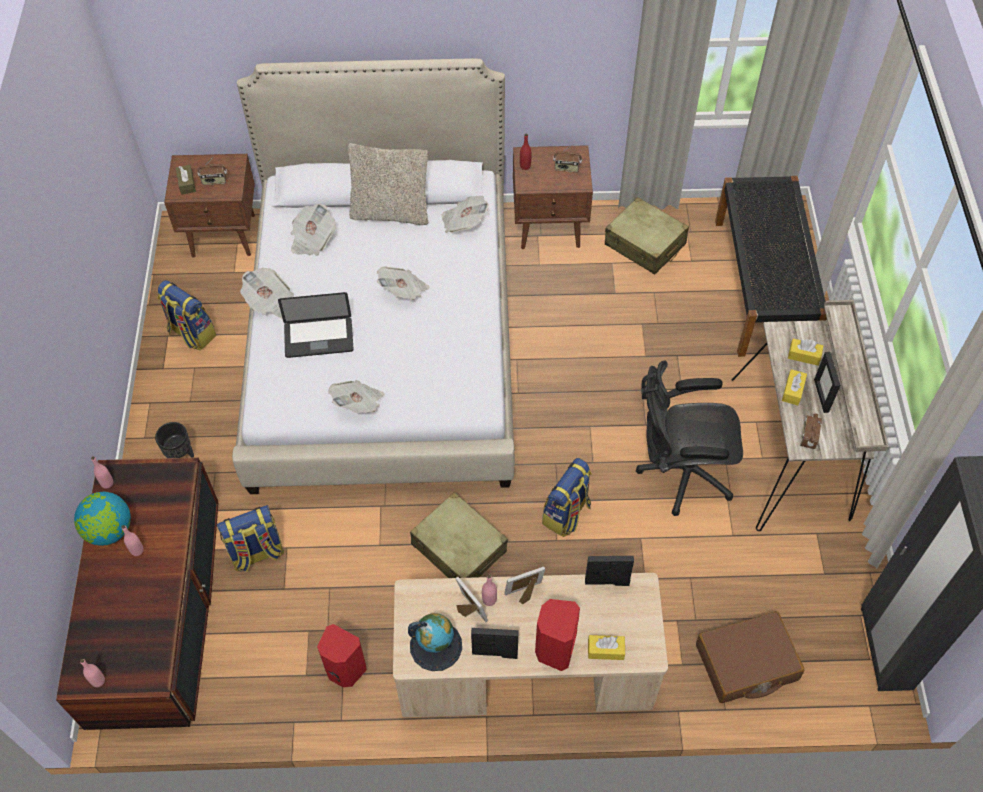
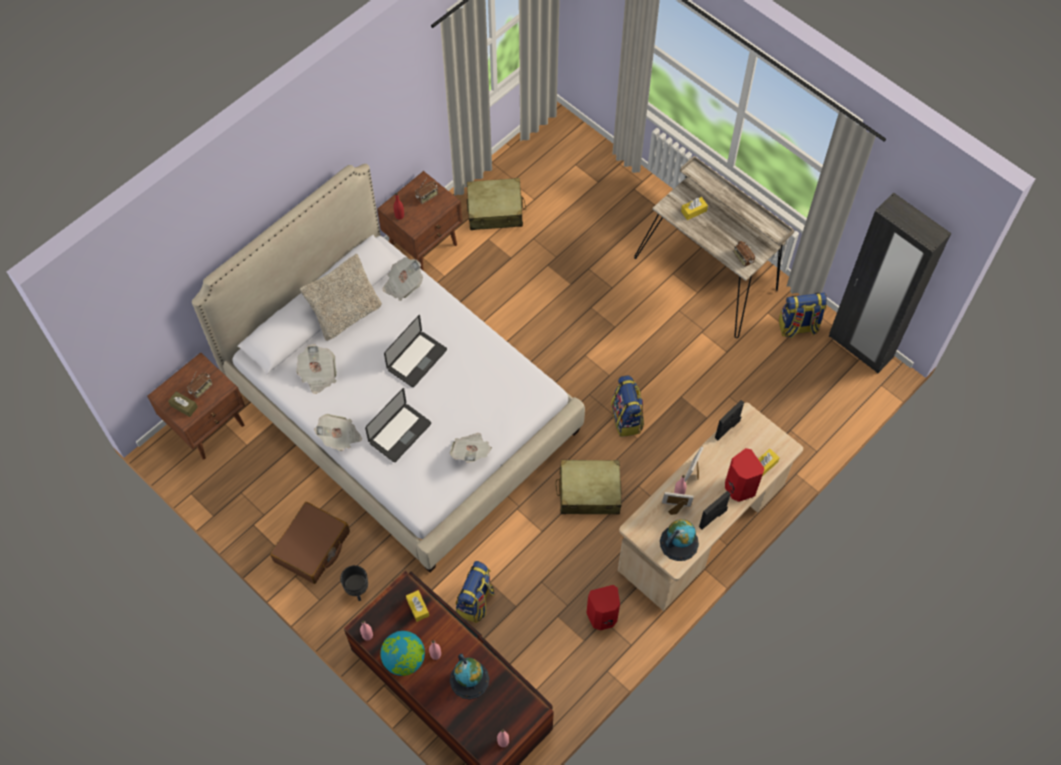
camera: 45 degrees left, 5 degrees up
(137, 598) = (469, 679): none -> globe
(191, 333) = (268, 509): backpack -> backpack (798, 327)
(403, 291) = (417, 360): newspaper -> laptop
(680, 472) = (663, 339): office chair -> none
(746, 663) = (803, 417): brown suitcase -> brown suitcase (312, 547)
(763, 285) = (592, 182): black bench -> none
(793, 391) = (708, 237): yellow tissue box -> yellow tissue box (418, 607)
(822, 395) = (726, 227): picture frame -> none

